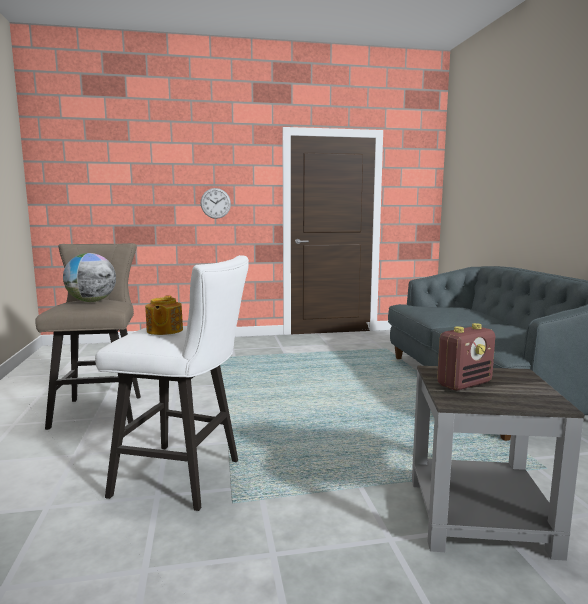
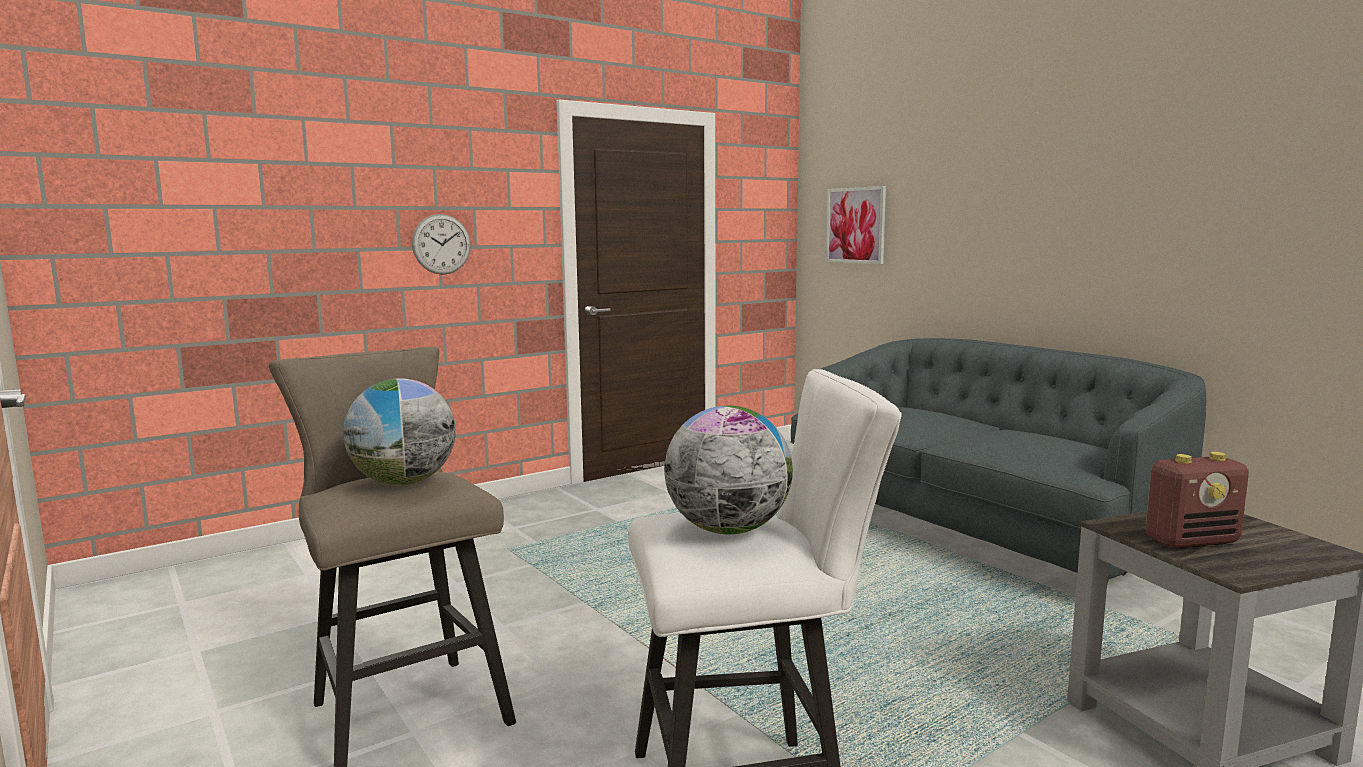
camera: 25 degrees left, 0 degrees up
(164, 331) = (728, 530): teapot -> globe
(464, 384) = (1192, 541): radio -> radio turned 45 degrees clockwise
(466, 195) = (856, 225): none -> picture

